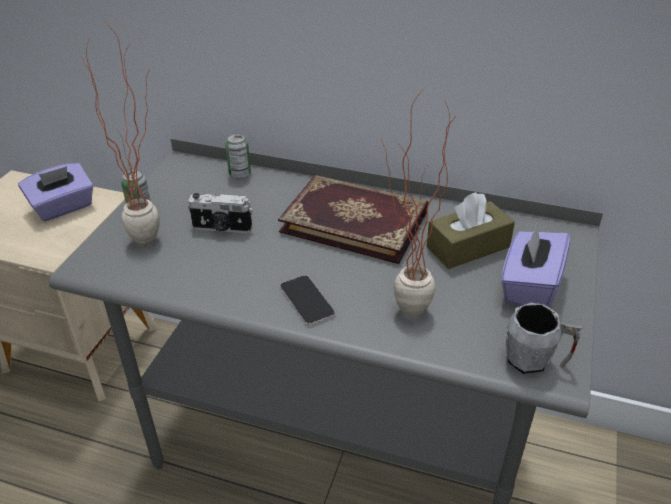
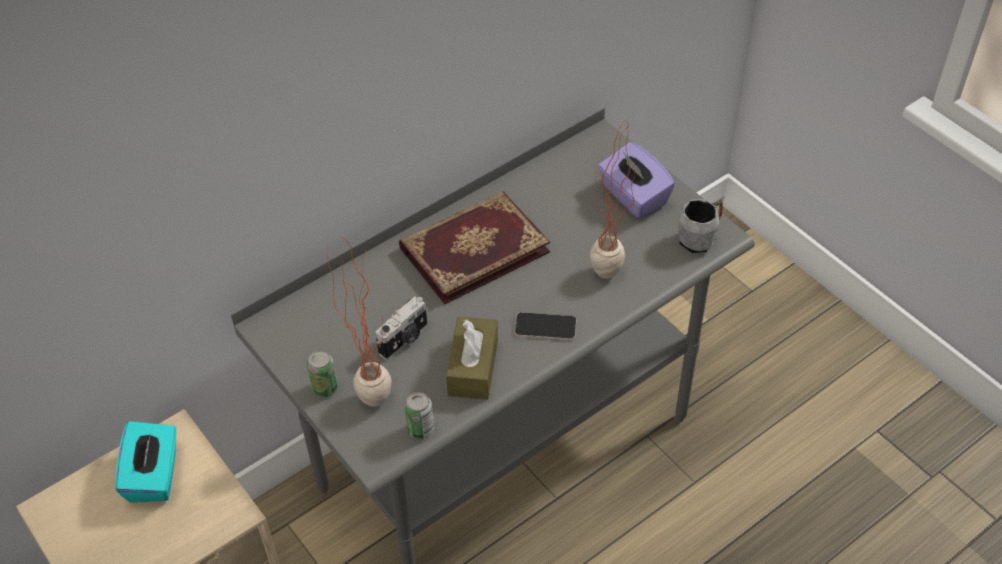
camera: 55 degrees left, 10 degrees up
(63, 207) = (154, 476): purple tissue box -> turquoise tissue box
(240, 174) = (330, 292): can -> can (421, 430)
(468, 247) = (565, 202): brown tissue box -> brown tissue box (473, 367)

